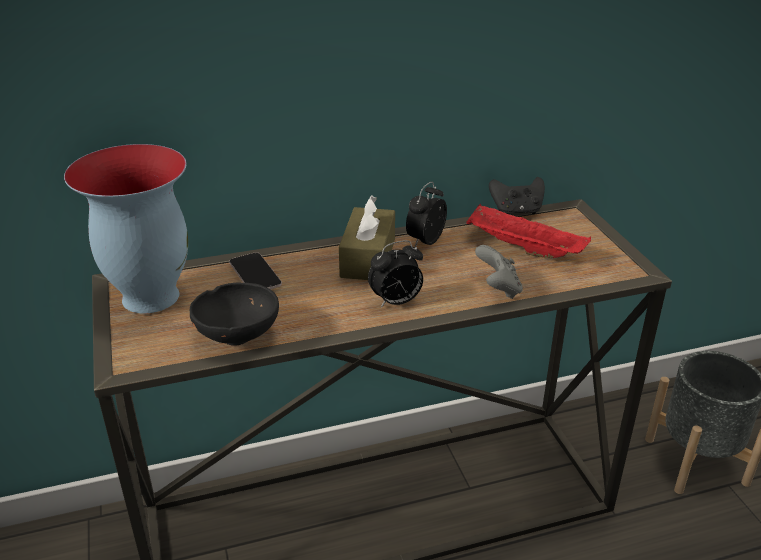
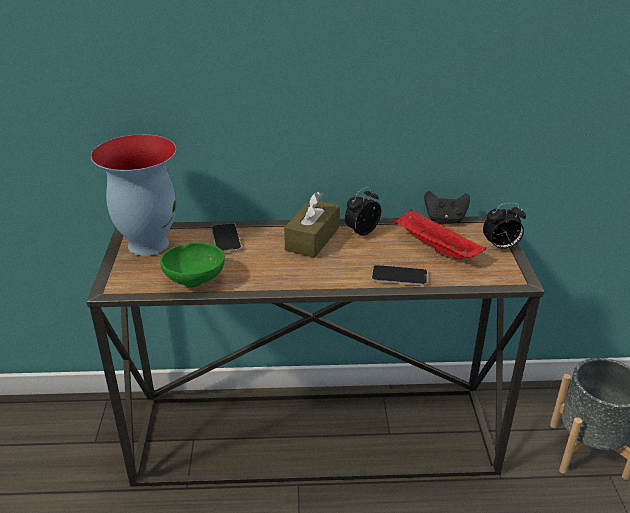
camera: 15 degrees right, 0 degrees up
(238, 333) = (195, 279): black bowl -> green bowl
(396, 302) = (318, 274): alarm clock -> alarm clock (500, 247)
(498, 289) = (399, 276): grey game controller -> phone

